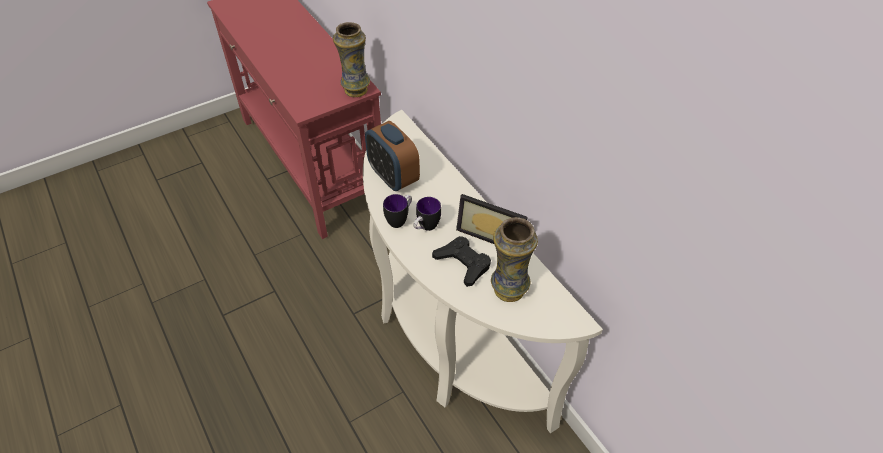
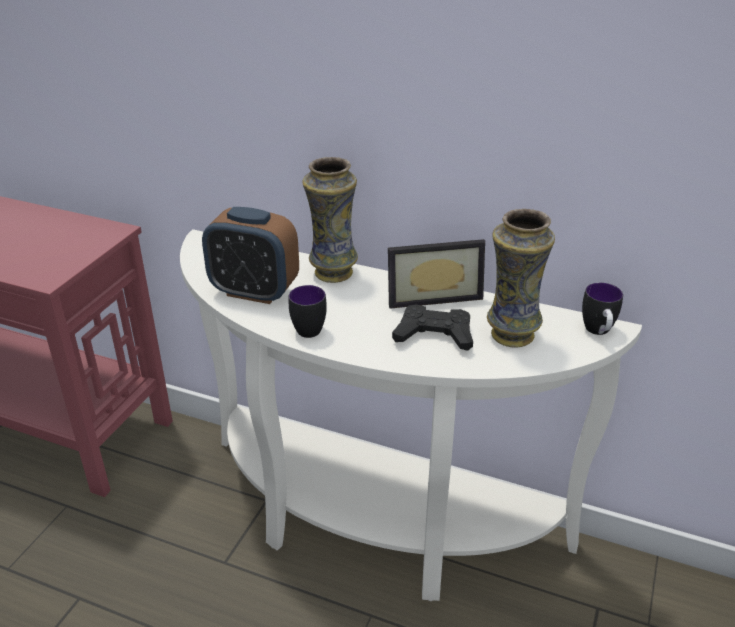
camera: 35 degrees left, 15 degrees down
(355, 90) = (103, 235): vase -> vase (332, 273)
(425, 228) = (351, 321): mug -> mug (598, 332)

